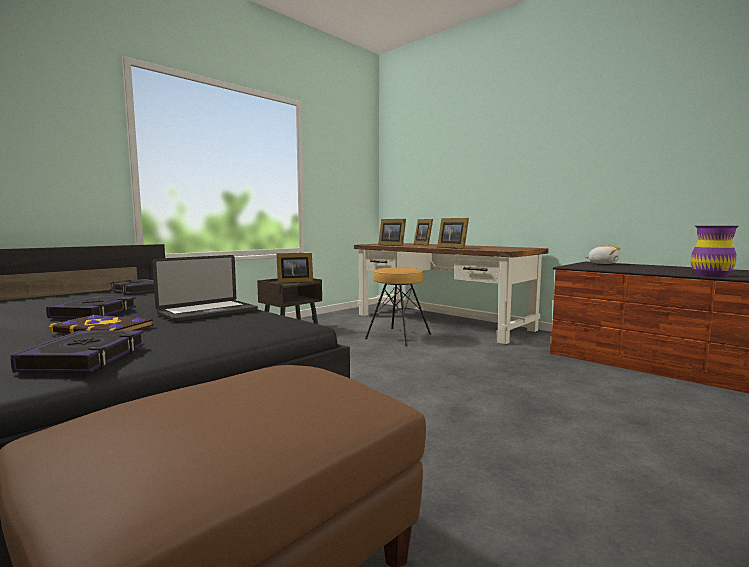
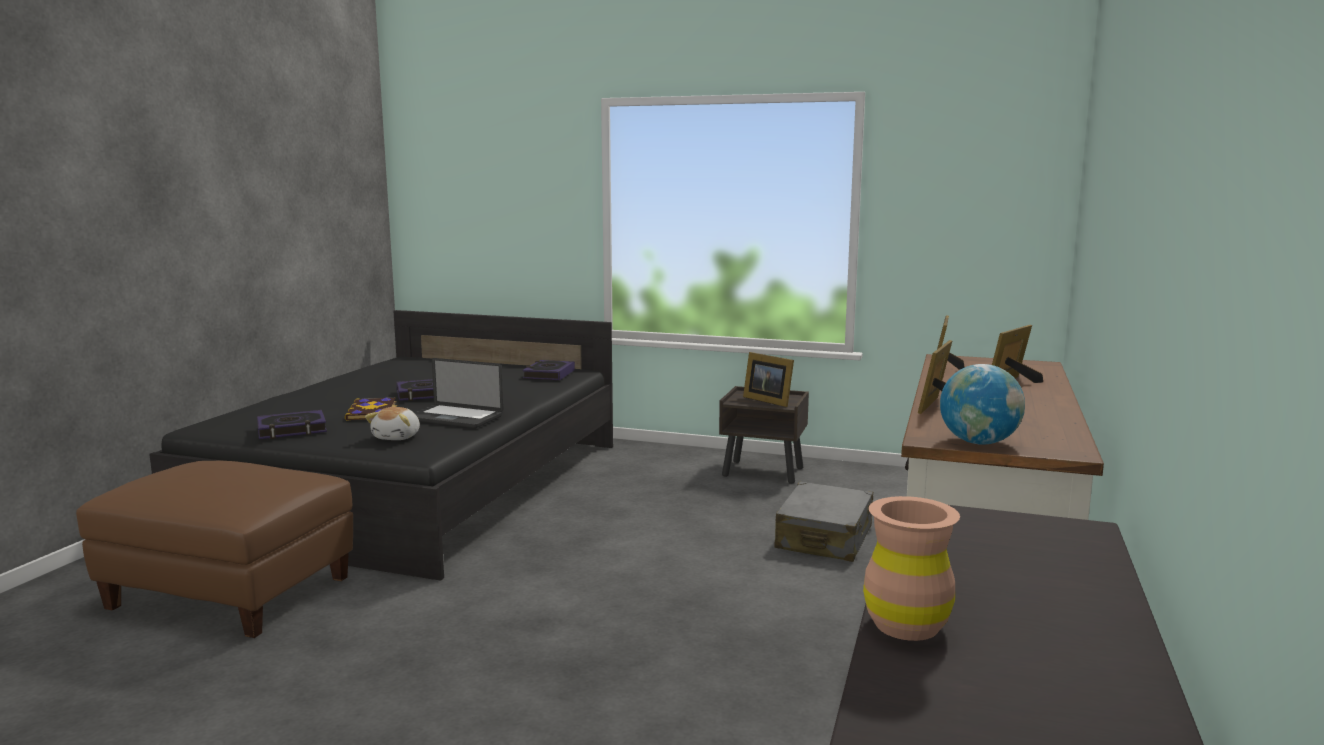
camera: 65 degrees right, 5 degrees up
(398, 336) = (824, 538): brown stool -> grey suitcase
(515, 249) = (979, 442): none -> globe
(603, 263) = (1068, 537): plush toy -> plush toy (398, 437)
(711, 275) = (906, 625): purple vase -> brown vase

